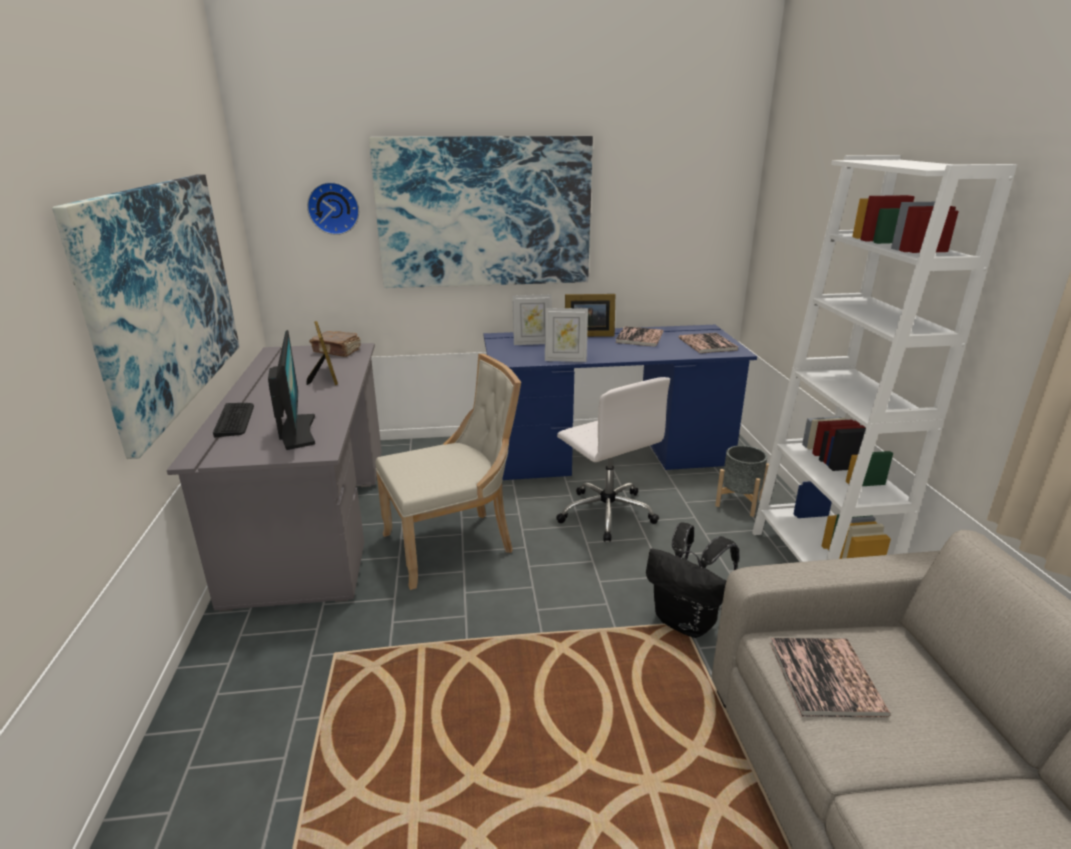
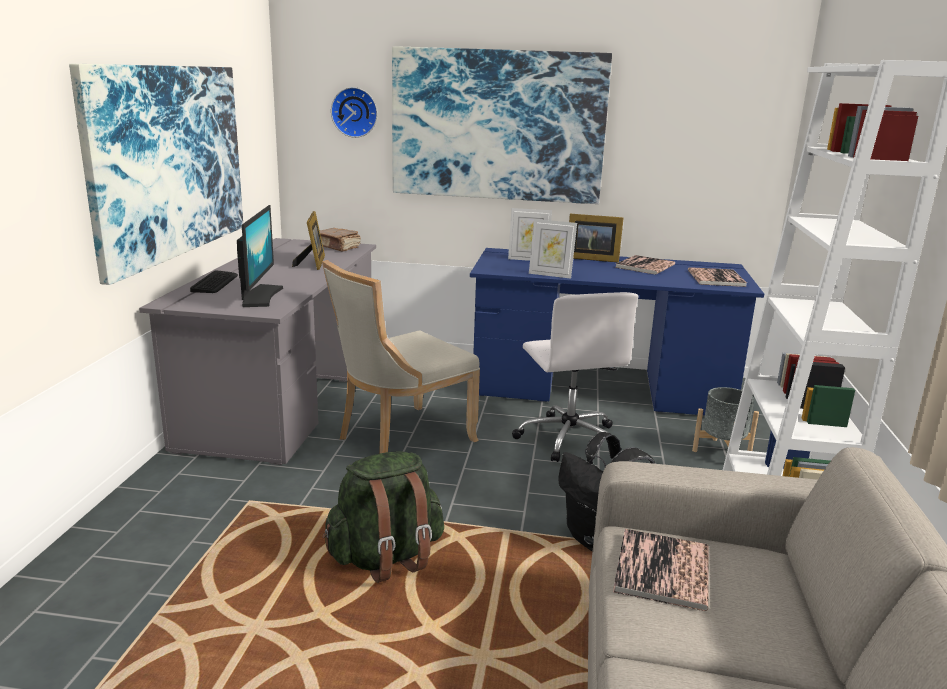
camera: 15 degrees right, 5 degrees down
(453, 544) = (400, 439): beige chair -> beige chair turned 150 degrees clockwise
(505, 689) = (386, 557): none -> green backpack

